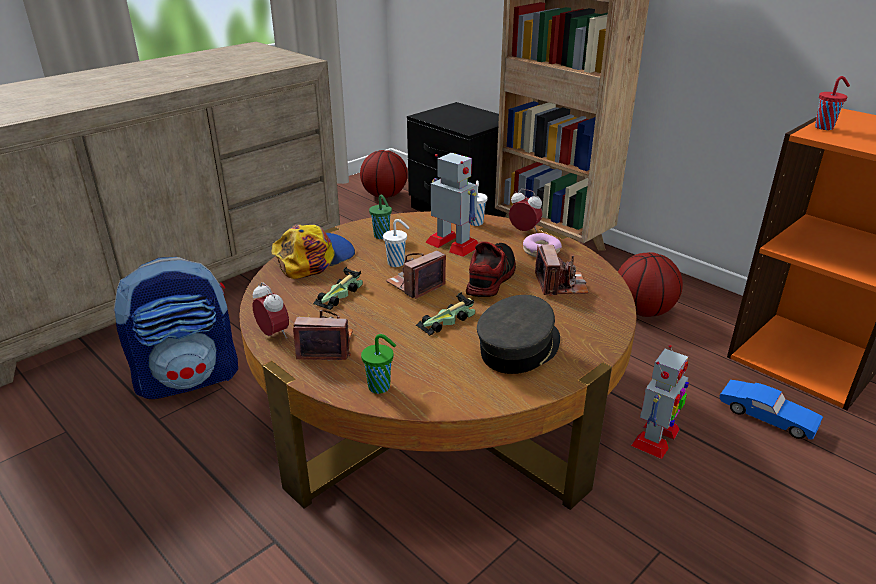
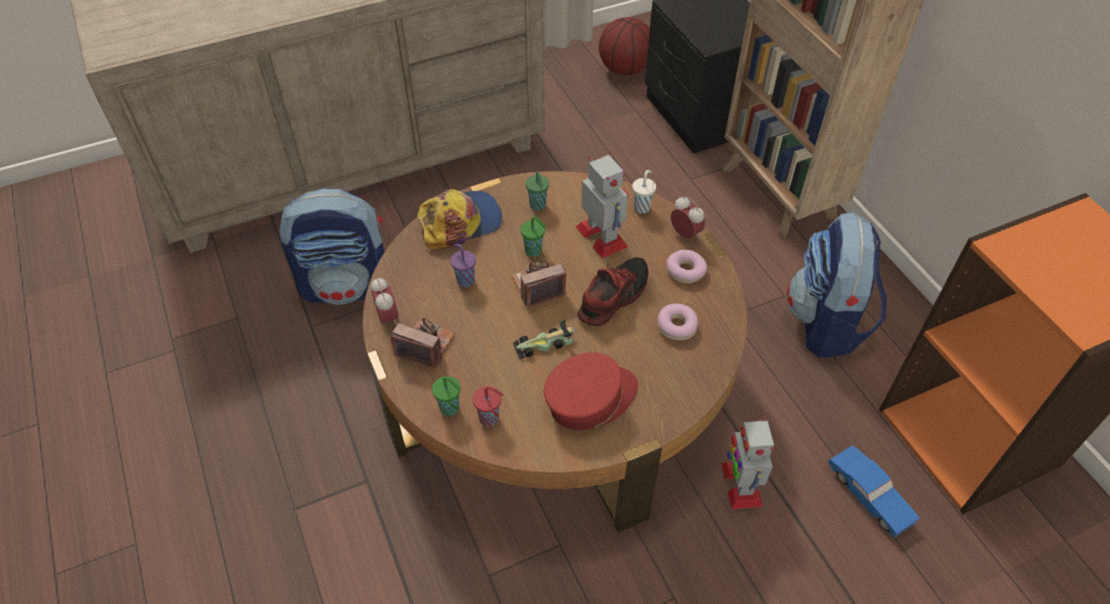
camera: 20 degrees right, 20 degrees up
(340, 293) = (465, 280): toy car -> purple cup
(397, 263) = (534, 251): white cup -> green cup
(519, 349) = (590, 399): grey cap -> red cap
(560, 285) = (677, 326): camera -> donut
(644, 311) = (826, 323): basketball -> backpack
(655, 438) = (741, 484): toy robot -> toy robot turned 120 degrees clockwise
(825, 127) = (1027, 238): red cup -> red cup (490, 418)

